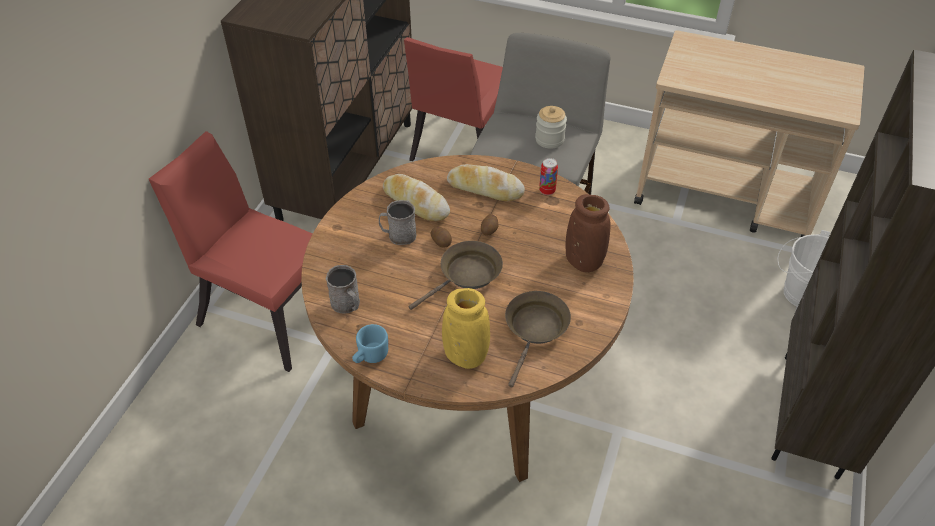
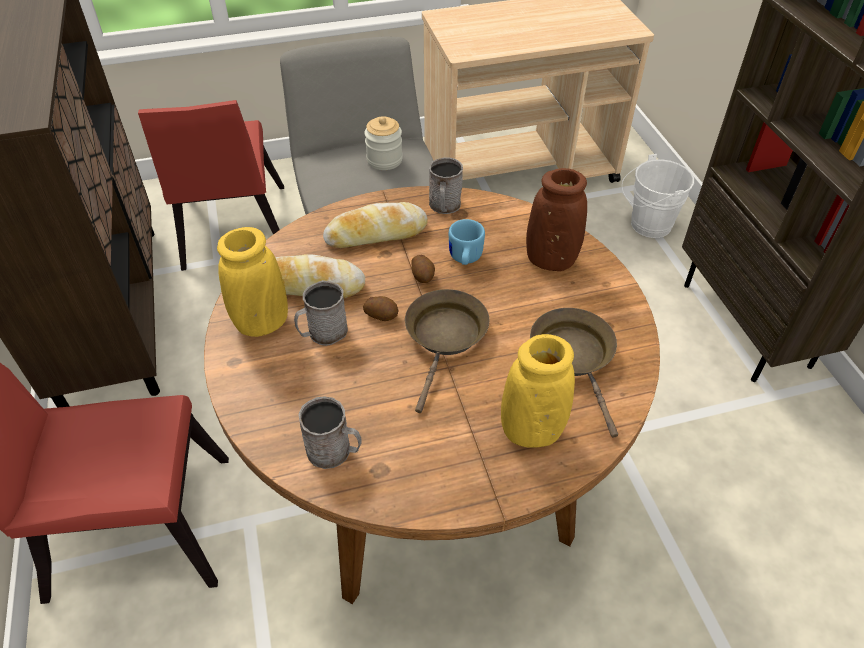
camera: 35 degrees left, 0 degrees up
(369, 356) = (422, 500): blue mug -> blue mug (464, 259)
(370, 212) = (262, 323): none -> yellow vase
(547, 191) = (444, 207): can -> grey mug

